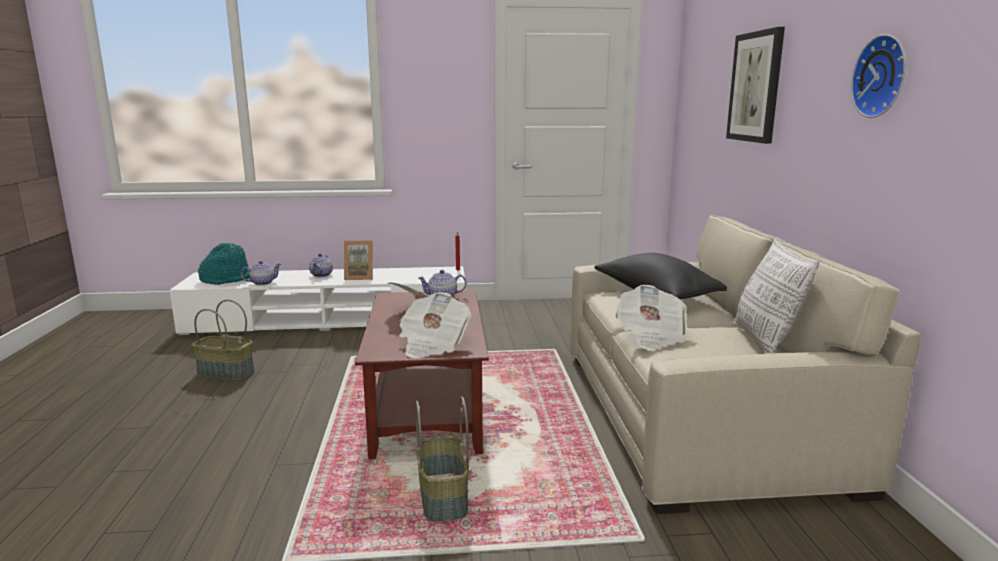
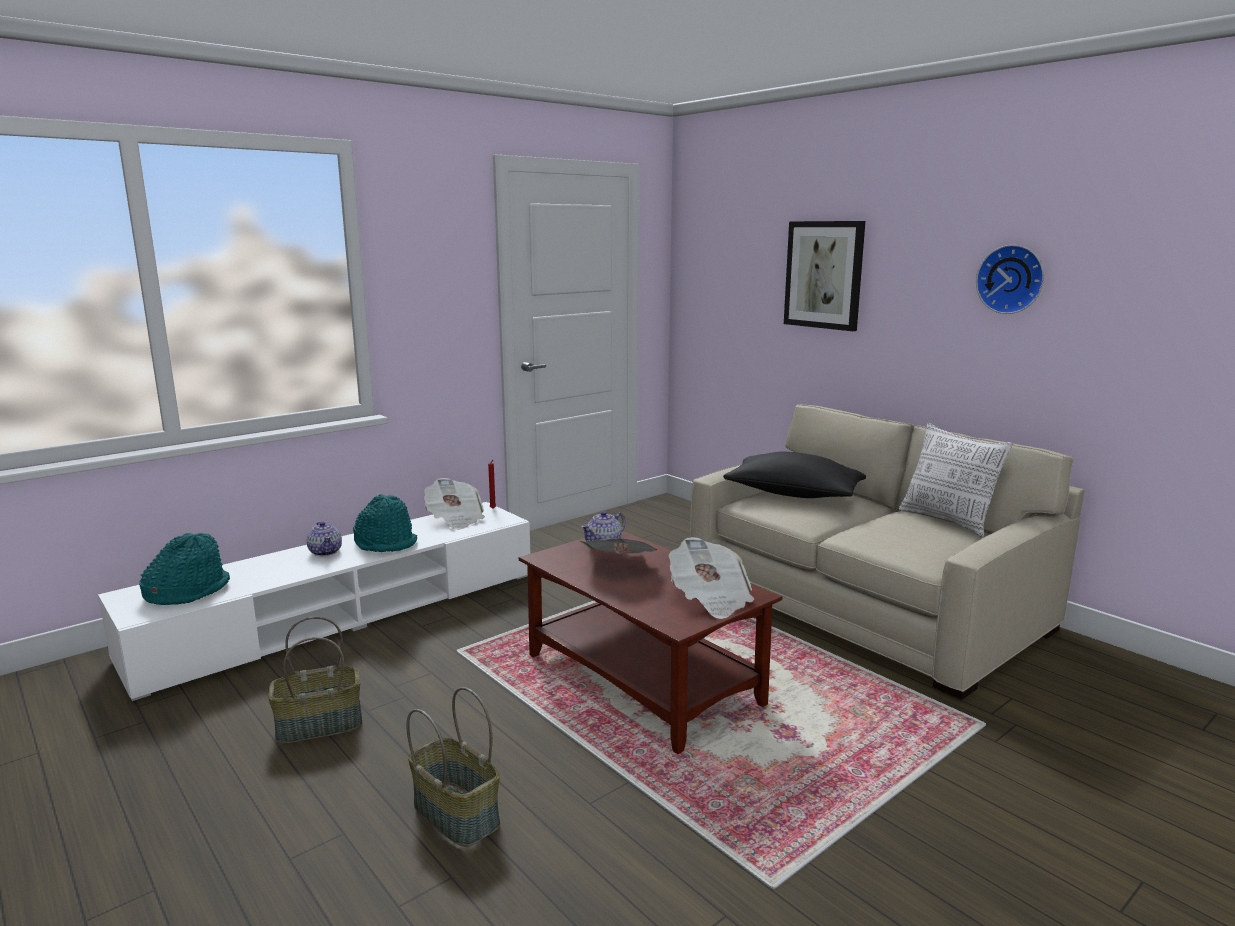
camera: 35 degrees left, 0 degrees up
(262, 283) = (259, 583): teapot -> none
(359, 277) = (386, 543): picture frame -> turquoise hat
(444, 498) = (803, 759): basket -> basket (458, 814)
(650, 336) = (869, 537): newspaper -> newspaper (455, 519)

